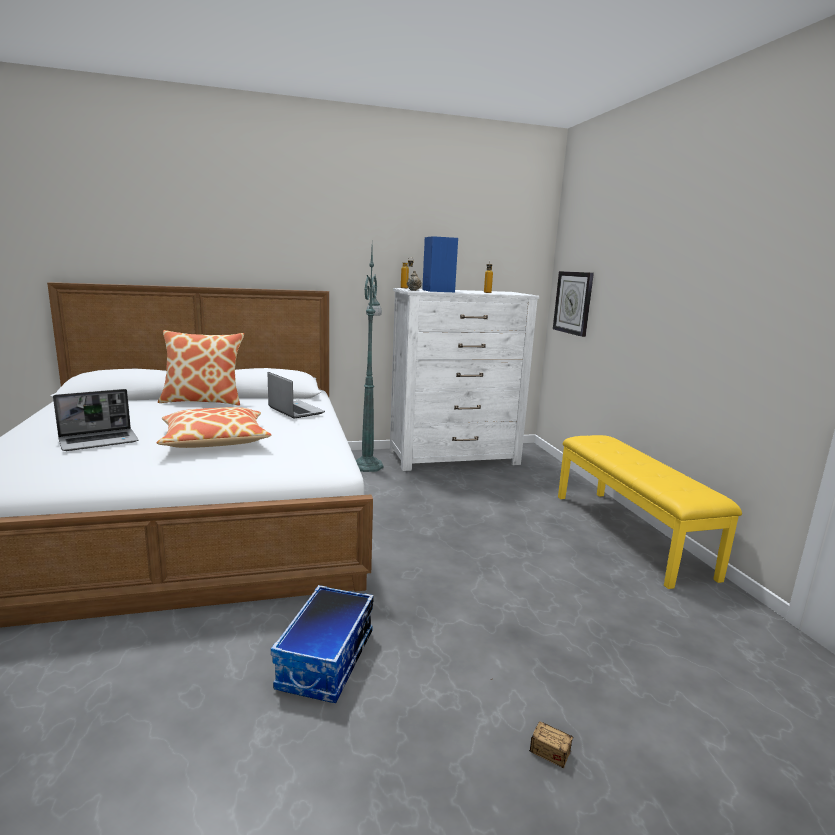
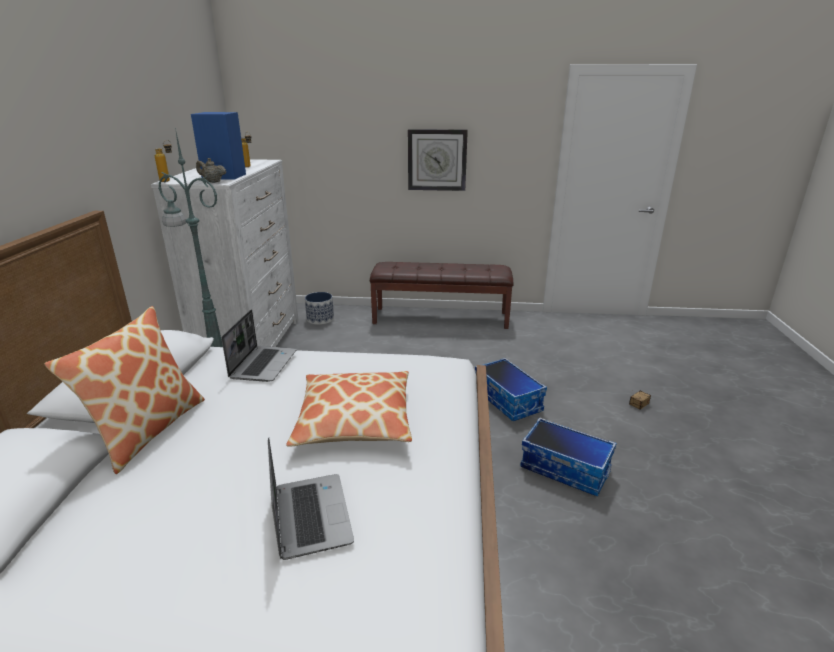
camera: 70 degrees left, 10 degrees up
(295, 410) = (263, 364): laptop -> laptop turned 120 degrees clockwise
(460, 604) = (508, 400): none -> storage box
(535, 472) = (320, 319): none -> planter
(573, 302) = (282, 159): wall clock -> wall clock (437, 160)
(630, 533) = (441, 317): yellow bench -> brown bench

